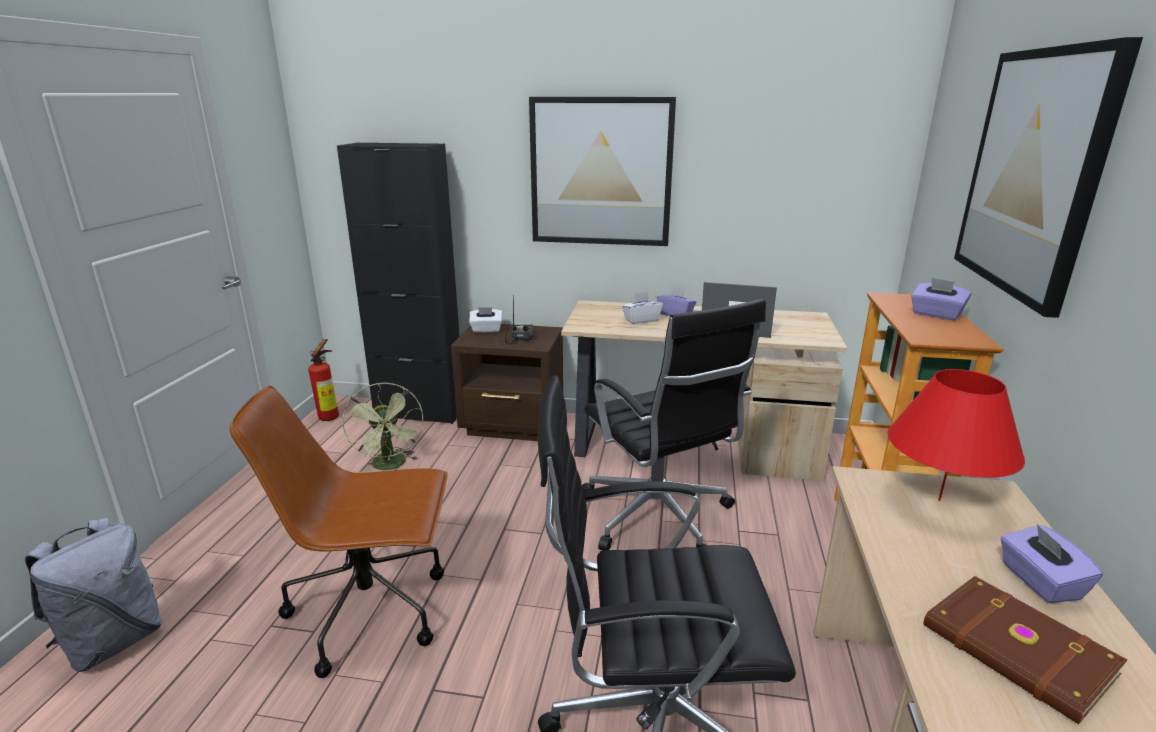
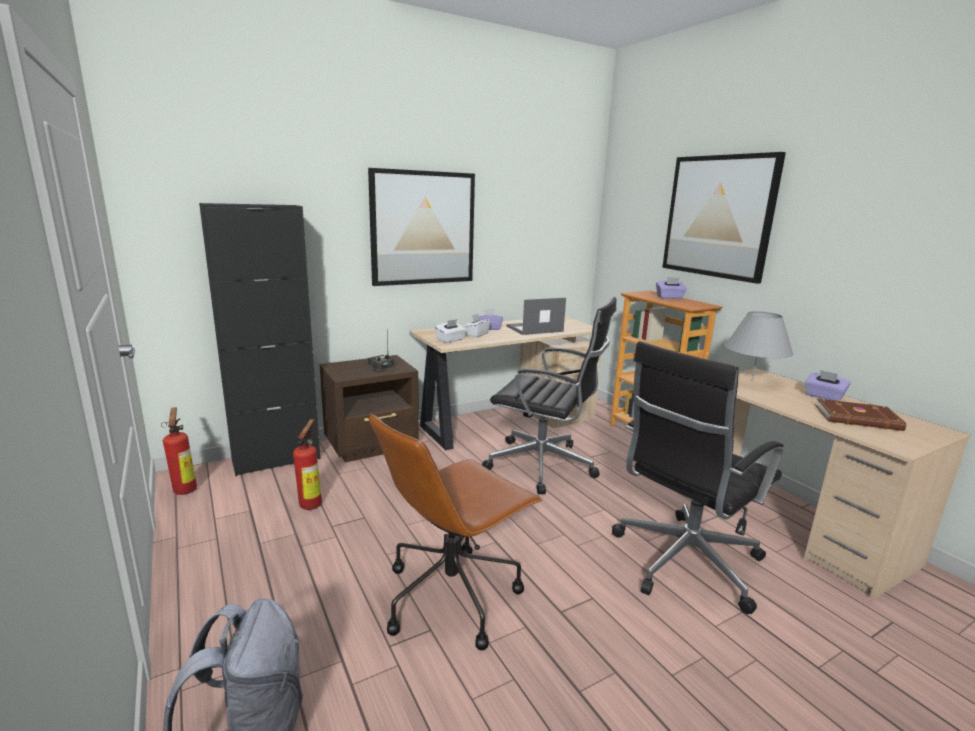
camera: 40 degrees left, 5 degrees down
(391, 466) = (313, 503): green fan -> fire extinguisher
(486, 330) = (342, 367): white tissue box -> white tissue box (450, 340)
(939, 500) = (752, 381): red table lamp -> grey table lamp

